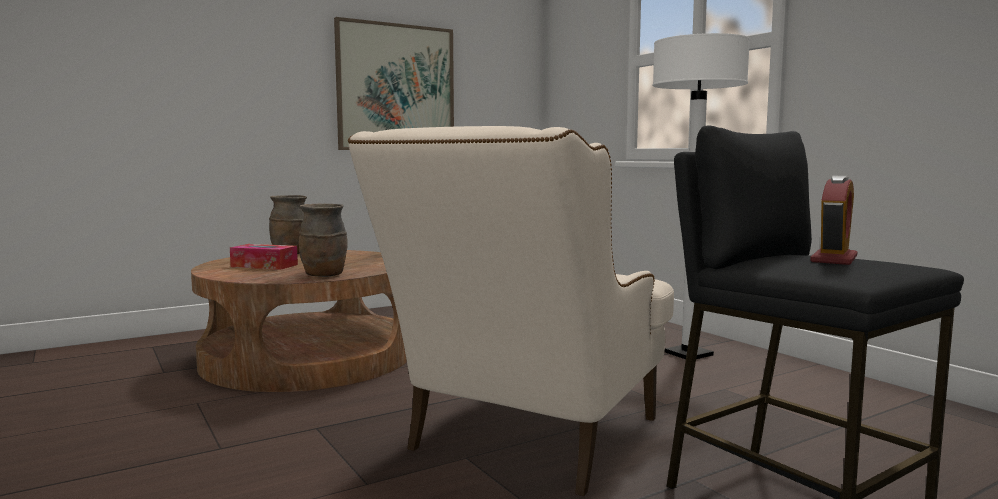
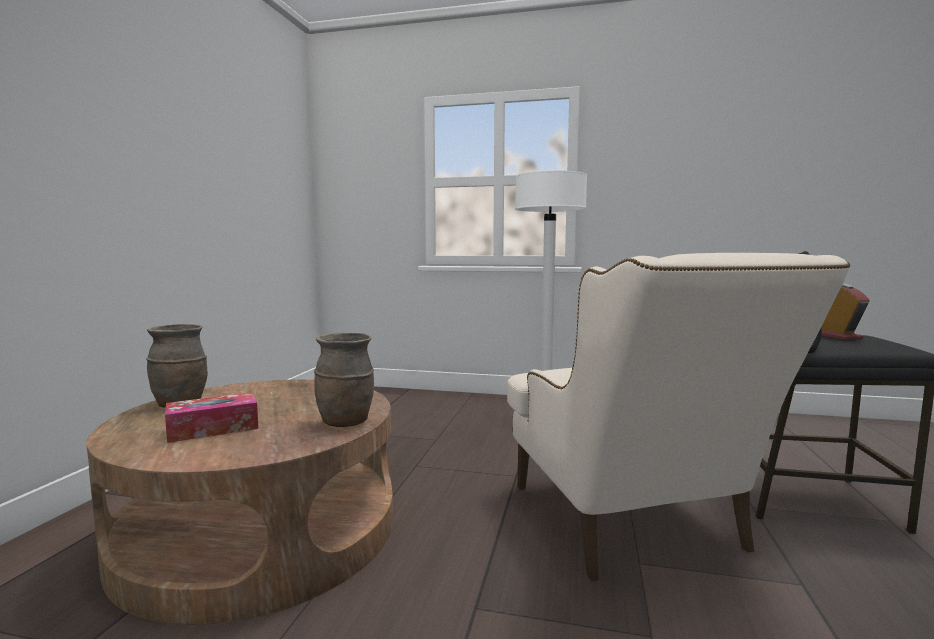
camera: 45 degrees left, 0 degrees up
(396, 88) = (206, 187): picture -> none

